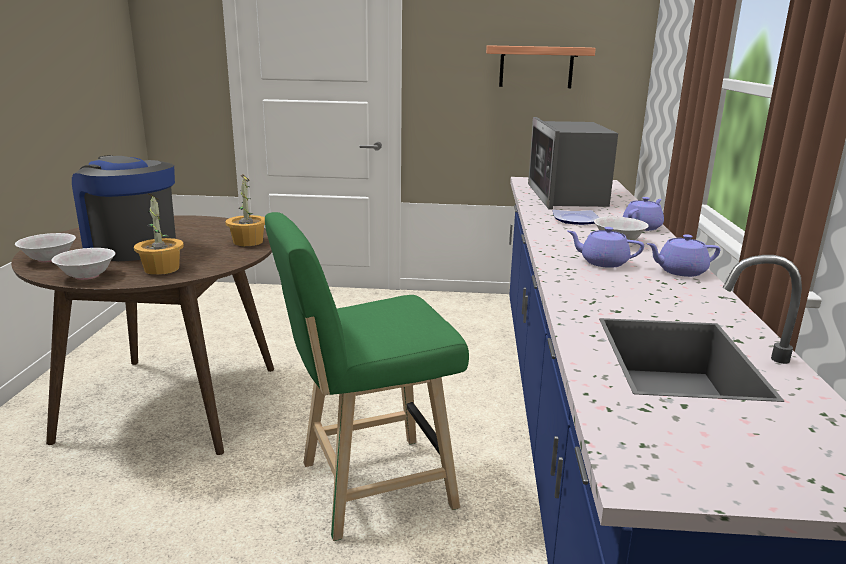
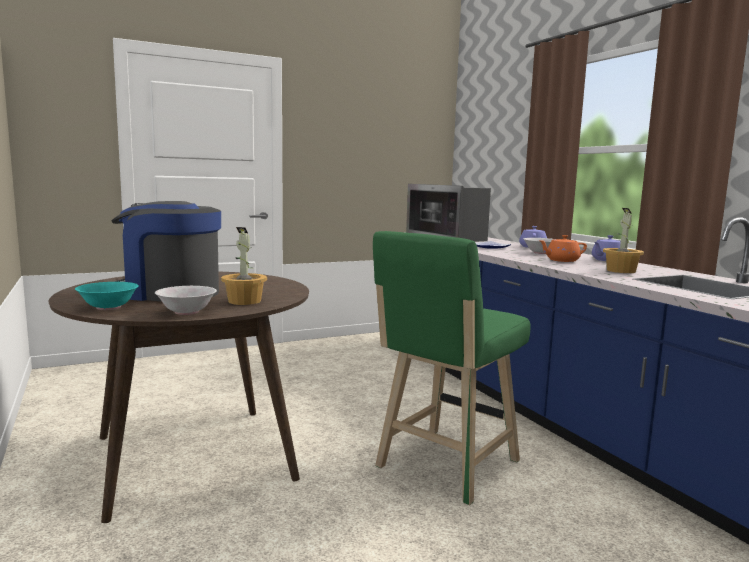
camera: 30 degrees left, 10 degrees down
(49, 259) = (108, 307): white bowl -> turquoise bowl
(247, 242) = (269, 281): potted plant -> potted plant (620, 271)
(536, 67) = (382, 151): shelf -> none
(602, 262) = (561, 260): purple teapot -> orange teapot

